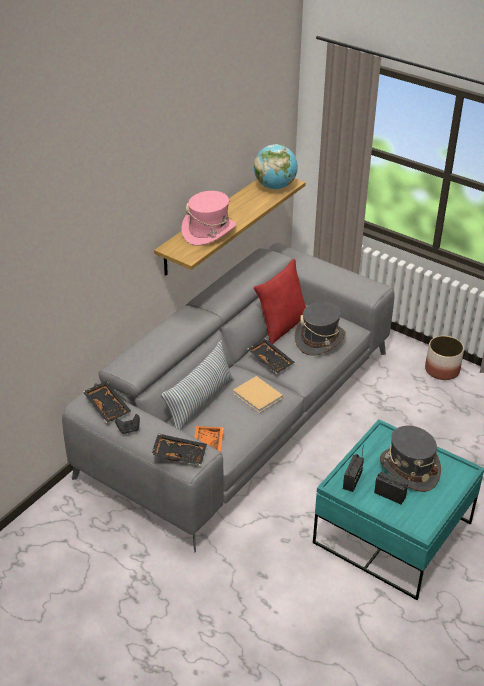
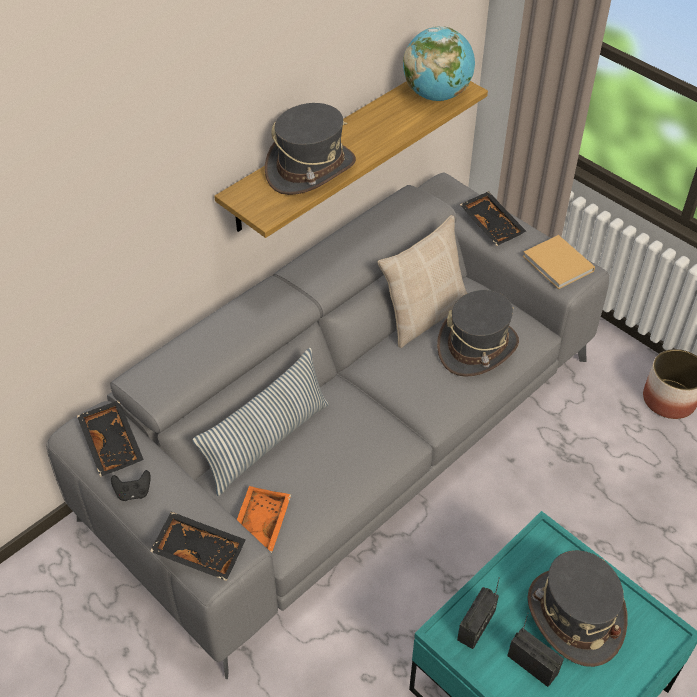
camera: 10 degrees right, 10 degrees up
(209, 231) = (310, 169): pink hat -> grey hat
(258, 396) = (360, 441): beige book -> beige book (559, 265)
(271, 360) = (394, 376): black tray -> black tray (492, 224)
(282, 325) = (424, 315): red pillow -> beige pillow

